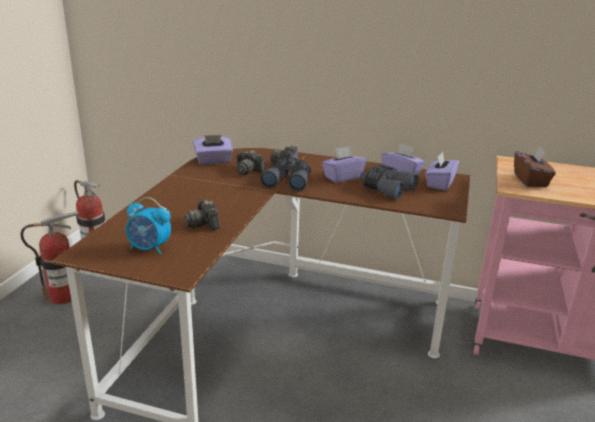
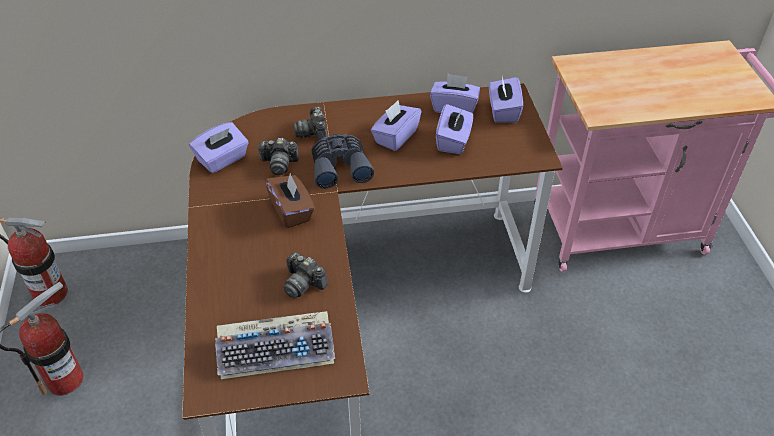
camera: 25 degrees left, 20 degrees up
(150, 249) = (277, 350): alarm clock -> keyboard
(385, 188) = (453, 141): grey binoculars -> purple tissue box
(530, 180) = (608, 95): brown tissue box -> brown tissue box (291, 211)

